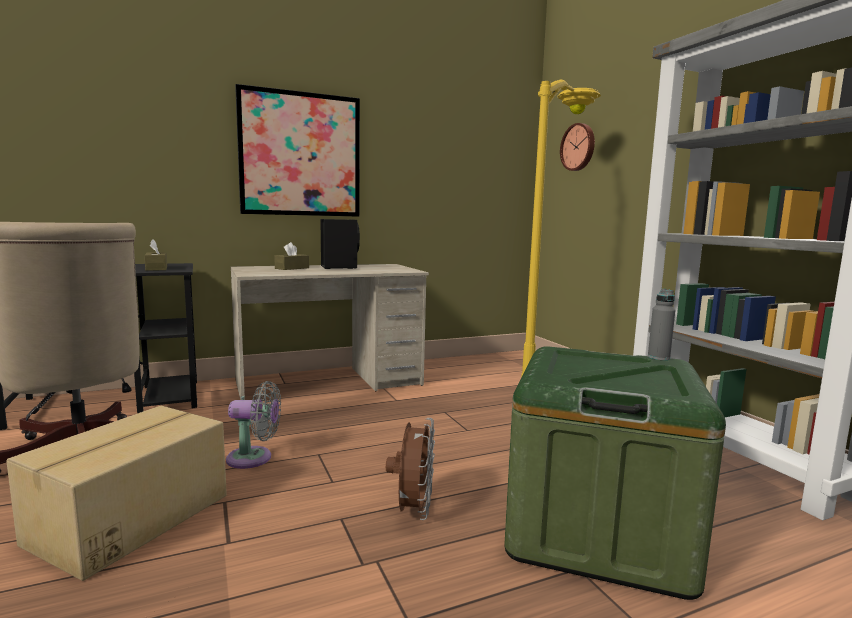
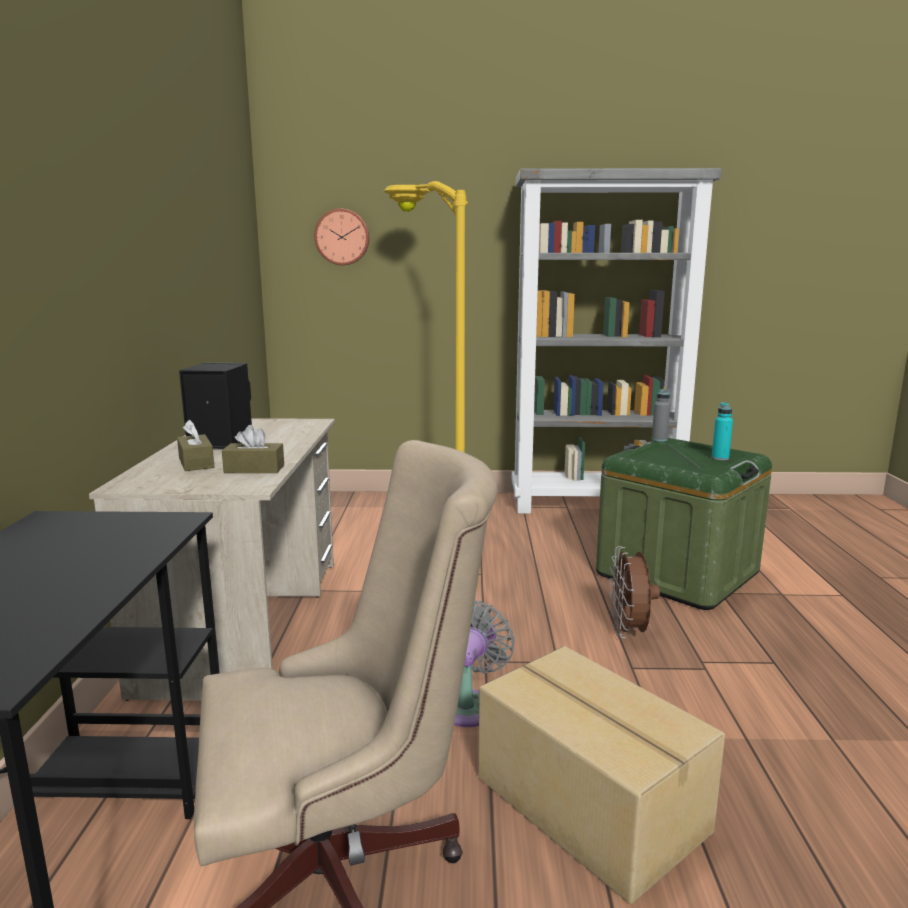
camera: 65 degrees left, 5 degrees up
(156, 268) = (119, 534): brown tissue box -> brown tissue box (254, 469)
(300, 155) = (114, 258): picture -> none
(413, 510) = (629, 632): brown fan -> brown fan turned 120 degrees counterclockwise
(642, 386) = (720, 458): none -> turquoise bottle

